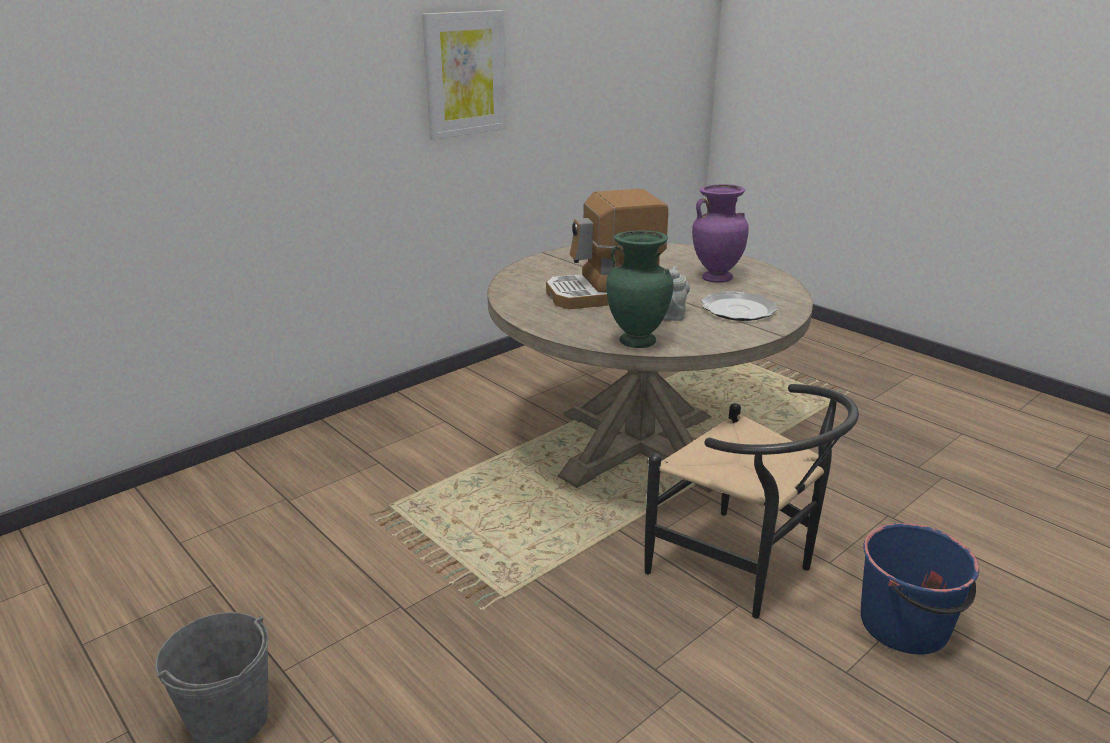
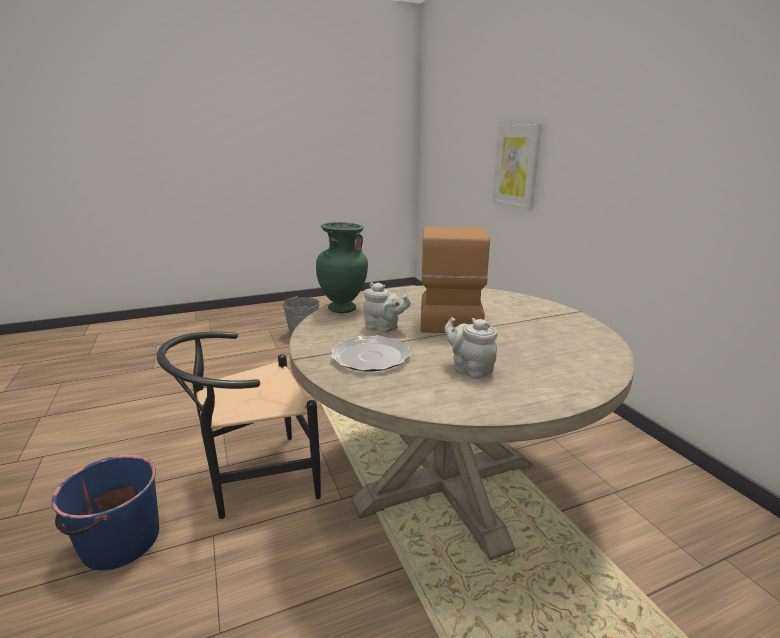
camera: 110 degrees right, 5 degrees down
(465, 74) = (700, 137): picture -> picture (516, 167)
(716, 278) = (470, 369): purple vase -> grey teapot

